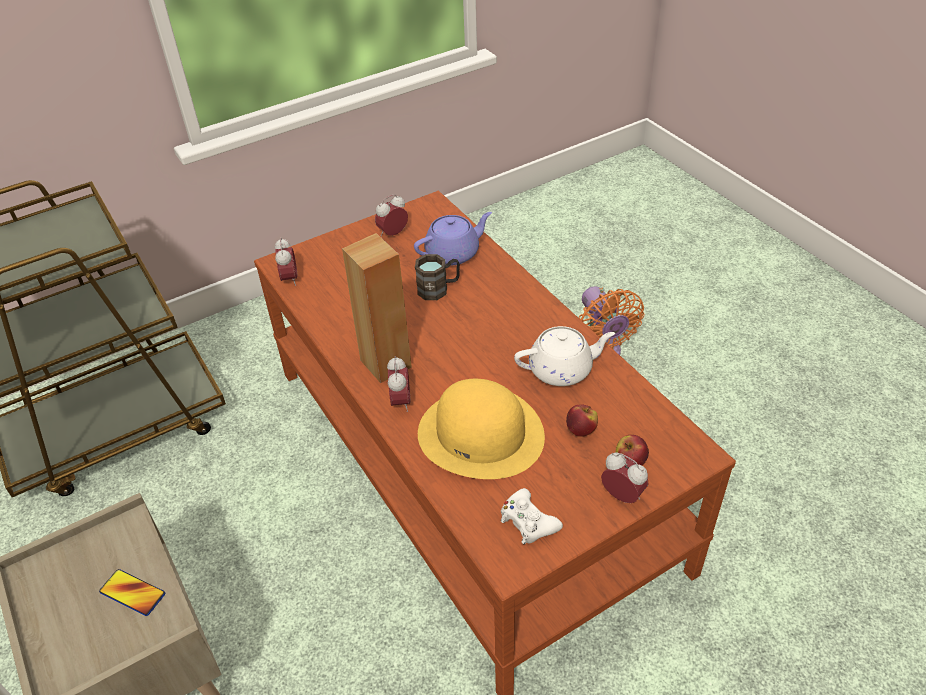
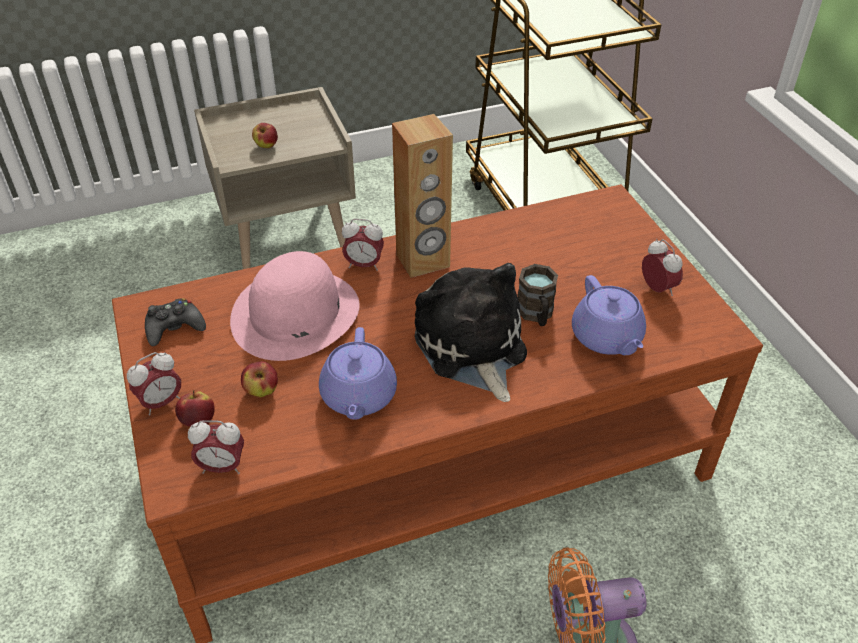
camera: 100 degrees right, 0 degrees up
(133, 593) = (266, 146): phone -> apple
(289, 279) = (580, 205): alarm clock -> alarm clock (222, 467)
(481, 433) = (295, 314): yellow hat -> pink hat
(487, 317) = (472, 348): none -> plush toy
(528, 522) = (174, 327): white game controller -> black game controller
(562, 369) = (358, 396): white teapot -> purple teapot

